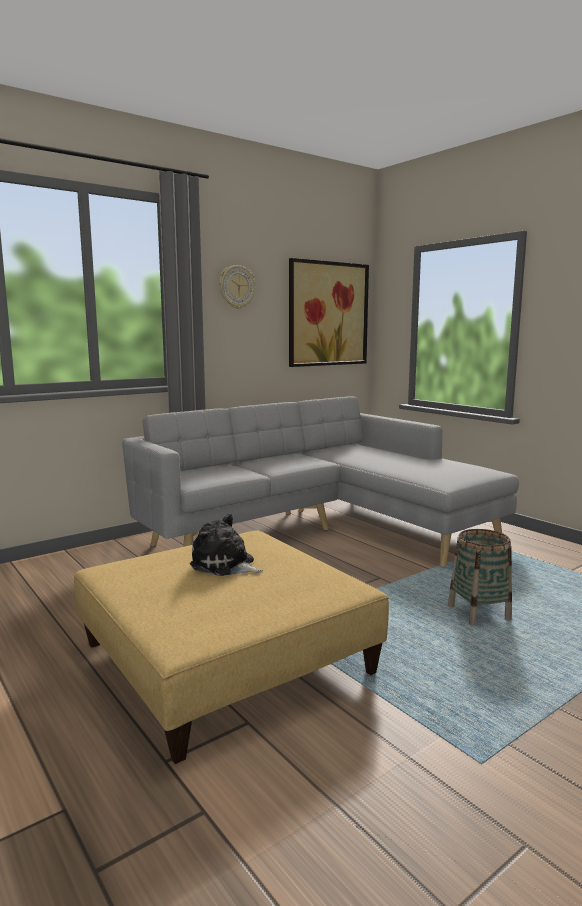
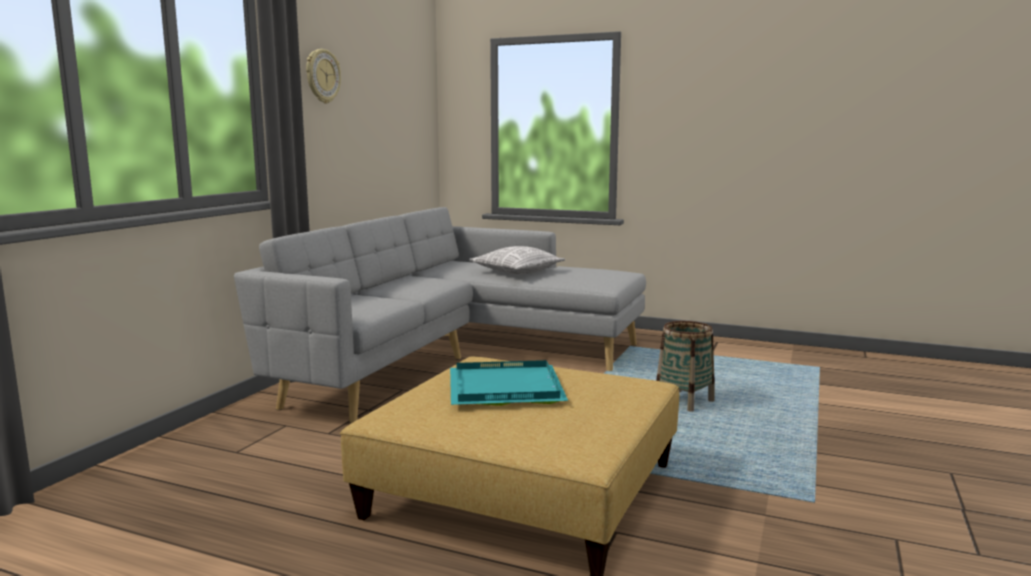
camera: 30 degrees left, 0 degrees up
(225, 565) = (507, 389): plush toy -> turquoise tray
(328, 314) = (402, 112): picture -> none
(388, 460) = (517, 272): none -> pillow

